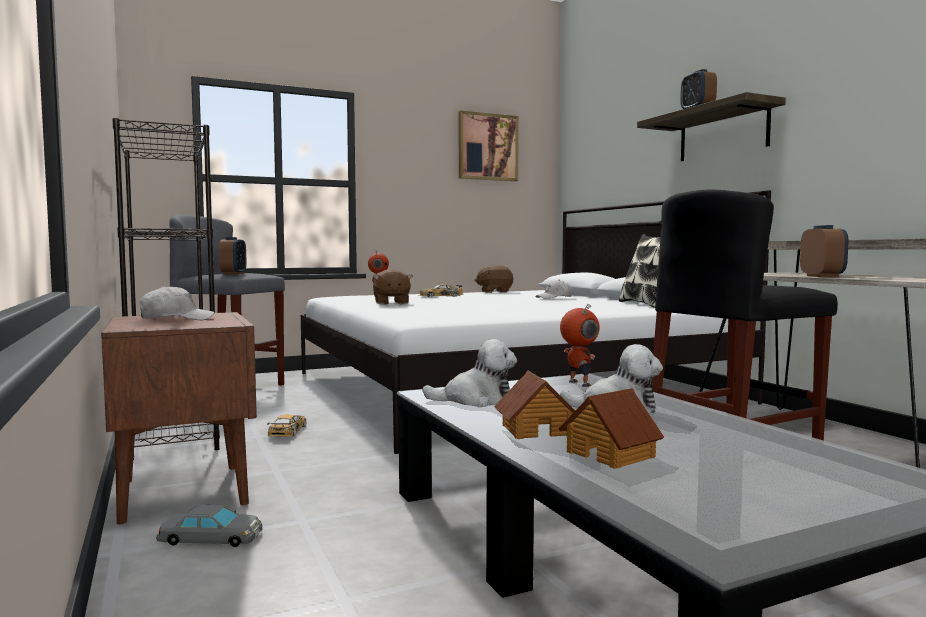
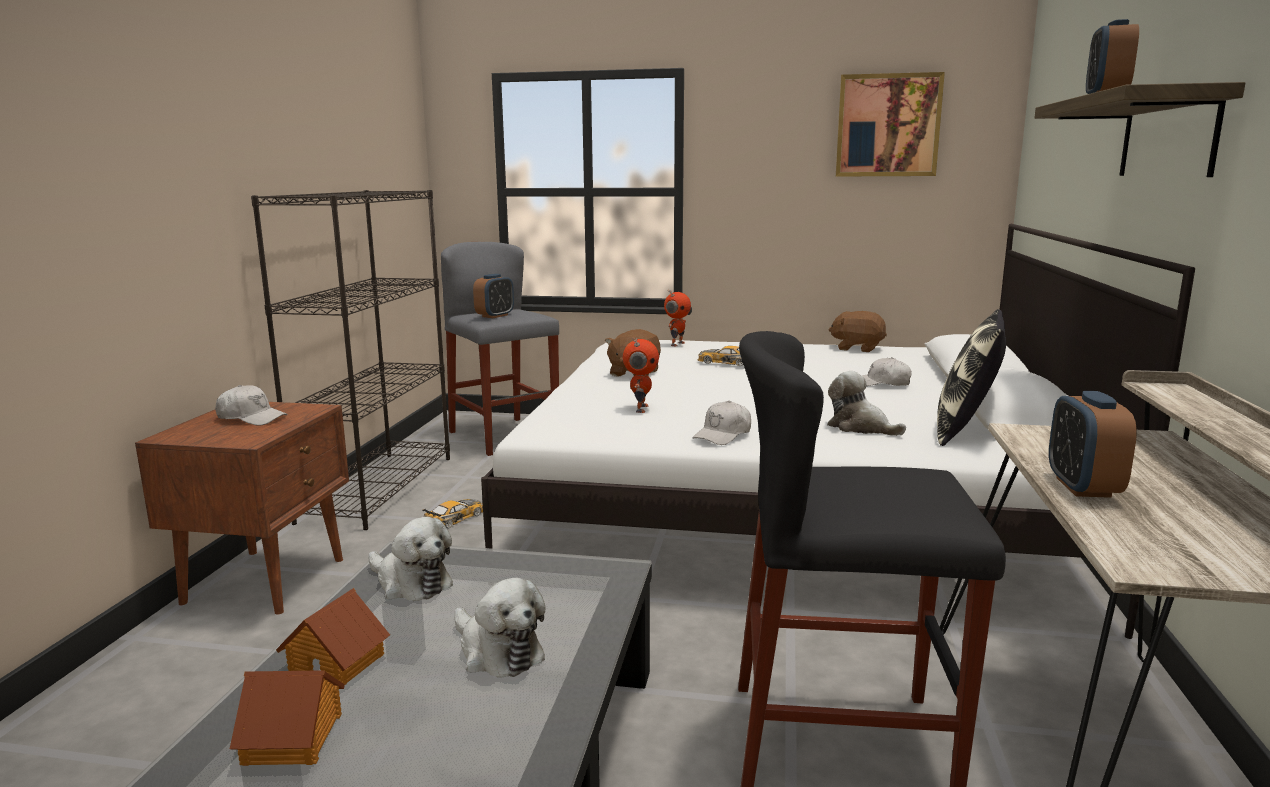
camera: 35 degrees right, 10 degrees up
(211, 537) = (201, 646): grey toy car -> none
(538, 313) = (723, 435): none -> white cap
(578, 384) = (580, 582): toy robot -> toy robot (640, 408)
(598, 307) = (860, 427): none -> plush toy
(822, 276) = (1083, 487): alarm clock -> alarm clock turned 150 degrees clockwise

